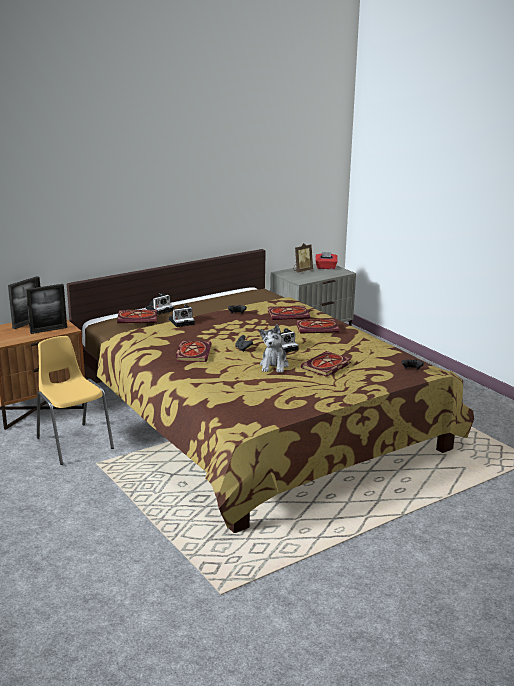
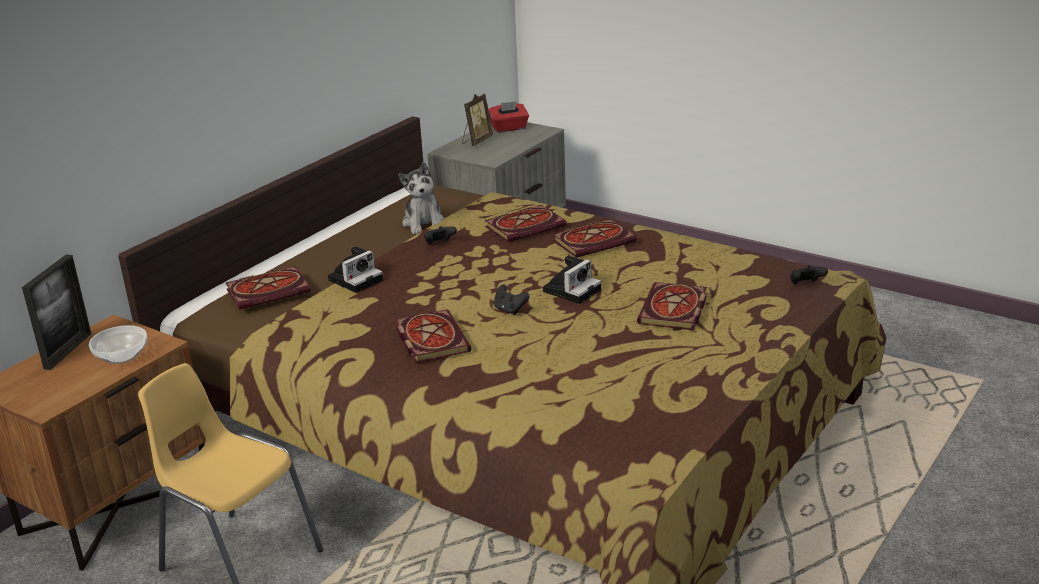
camera: 20 degrees left, 5 degrees up
(48, 330) = (122, 356): picture frame -> bowl
(160, 309) = (291, 262): camera -> none
(274, 366) = (590, 330): plush toy -> plush toy (424, 223)

